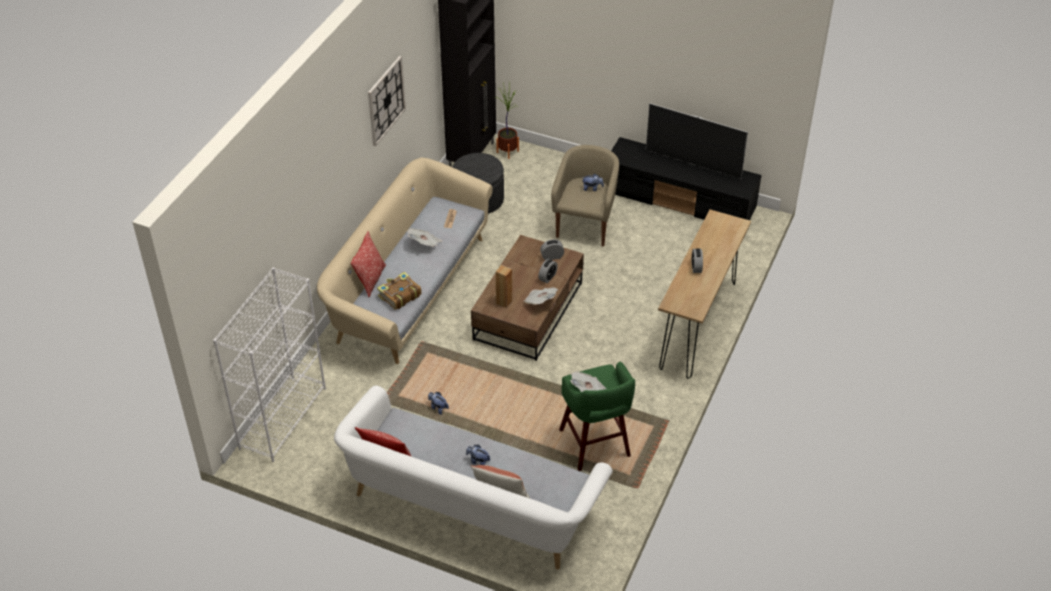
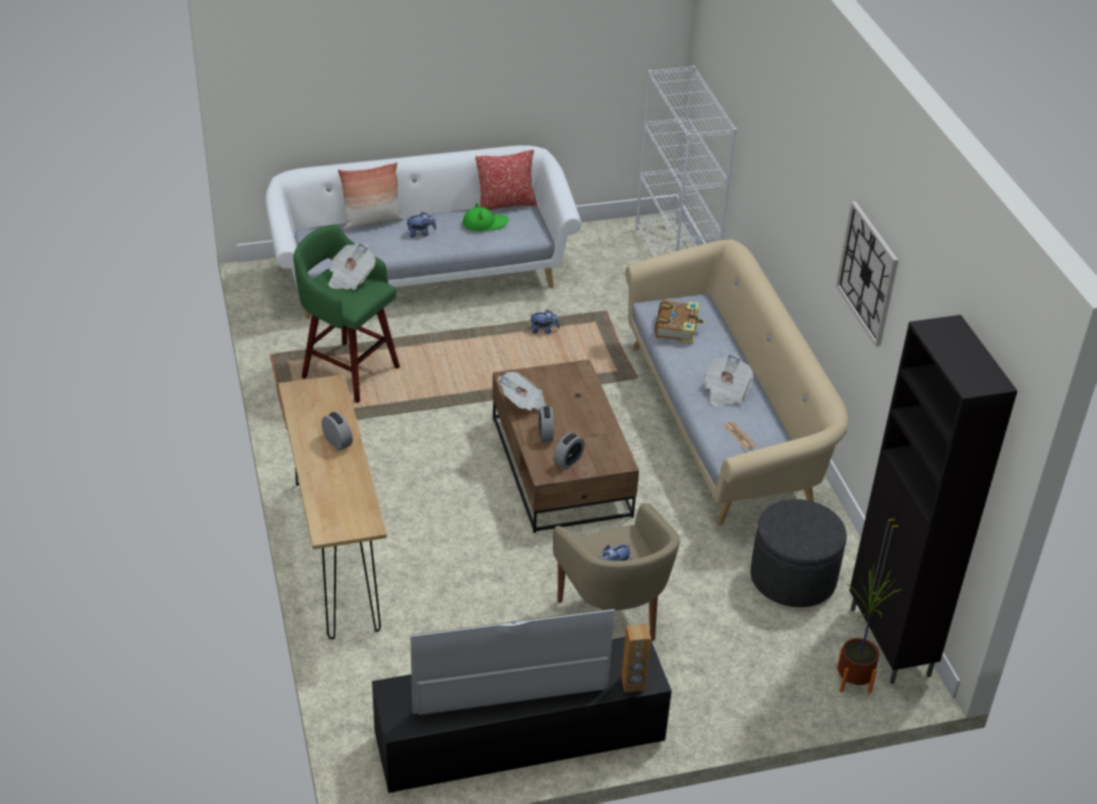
camera: 140 degrees right, 5 degrees down
(370, 280) = (729, 330): pillow -> none
(423, 446) = (484, 223): none -> green hat
(504, 302) = (563, 384): brown speaker -> brown speaker (633, 684)

